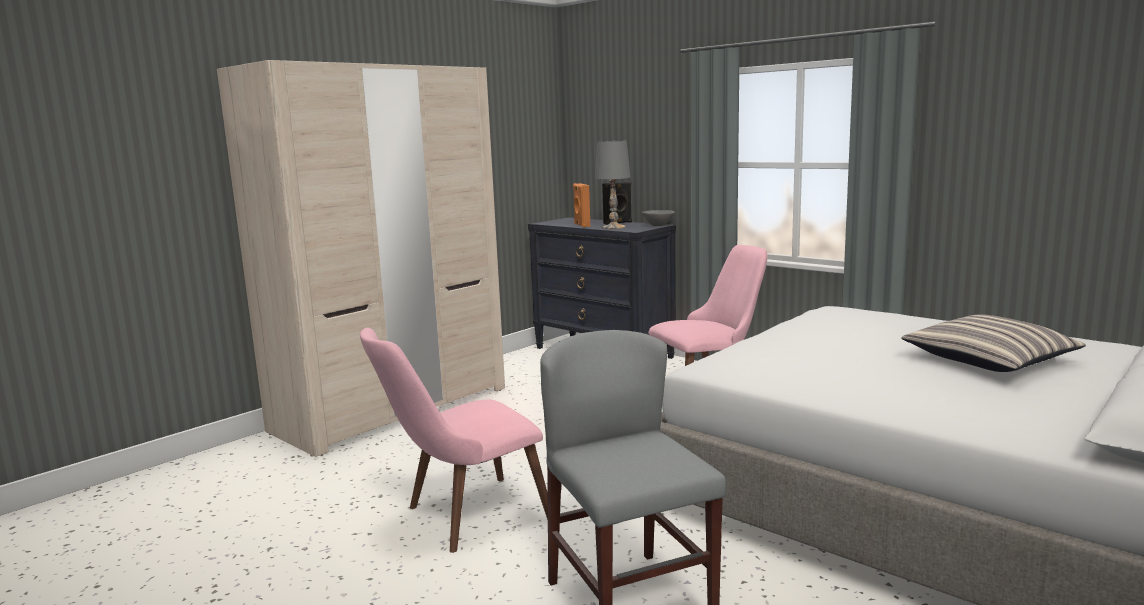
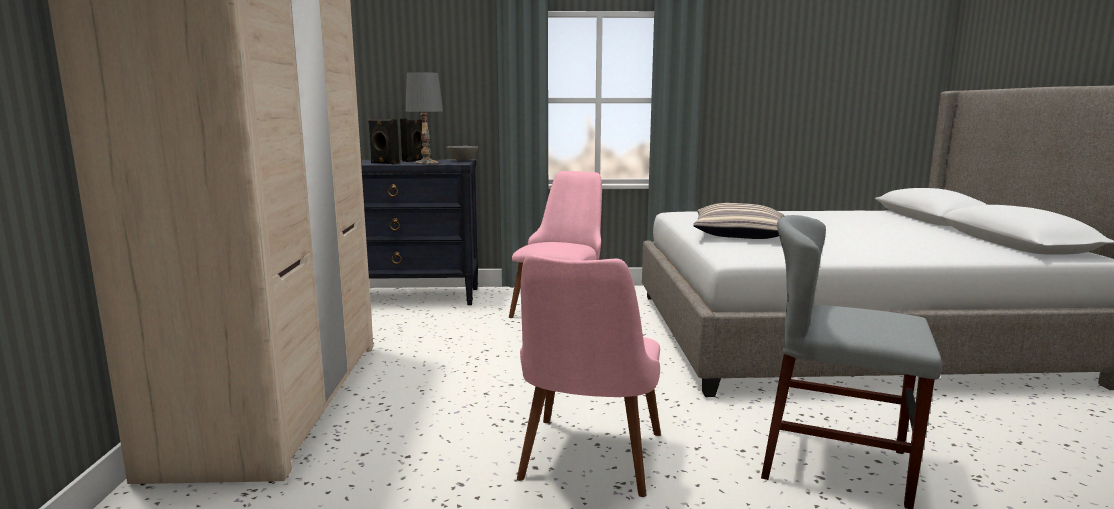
camera: 45 degrees left, 0 degrees up
(581, 225) = (384, 163): orange speaker -> black speaker
(989, 360) = (848, 225): pillow -> pillow (740, 234)

